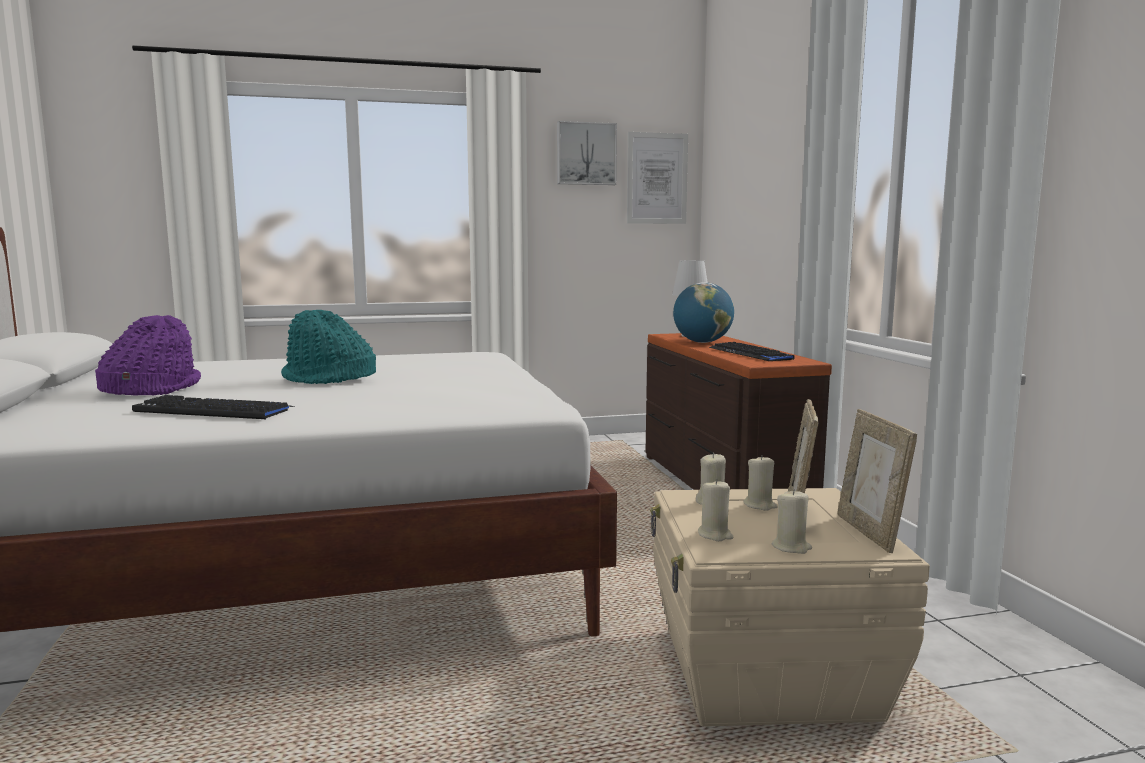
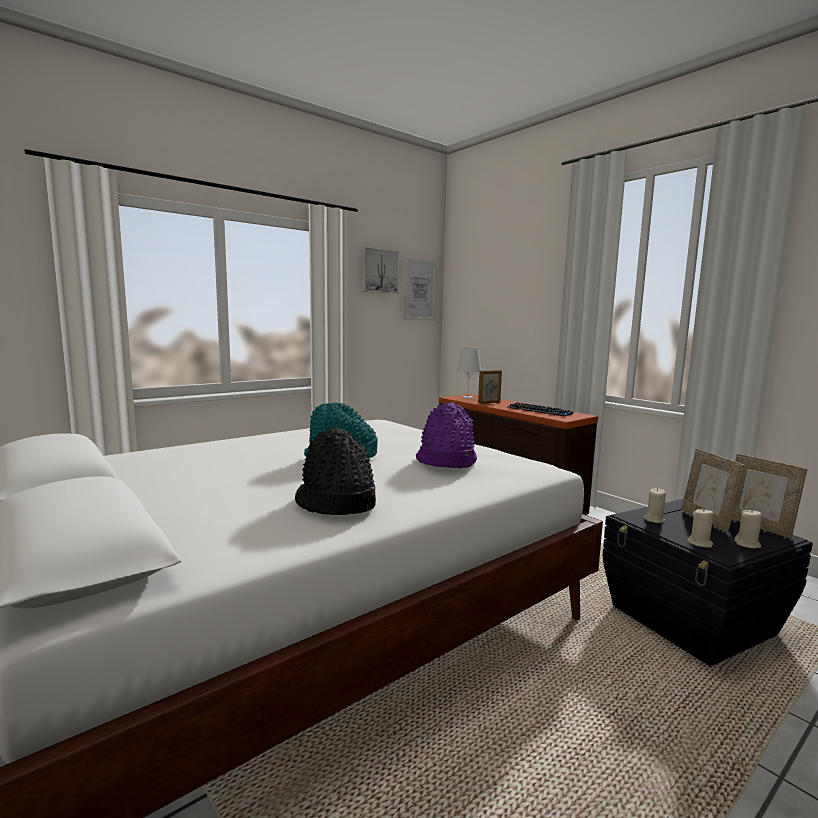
camera: 25 degrees left, 0 degrees up
(151, 389) = (212, 485): purple hat -> purple hat (445, 461)
(213, 410) = (335, 503): keyboard -> black hat
(702, 342) = (489, 403): globe -> picture frame
(760, 505) = (678, 517): beige candle -> none
(766, 675) = (692, 621): beige storage box -> black storage box

